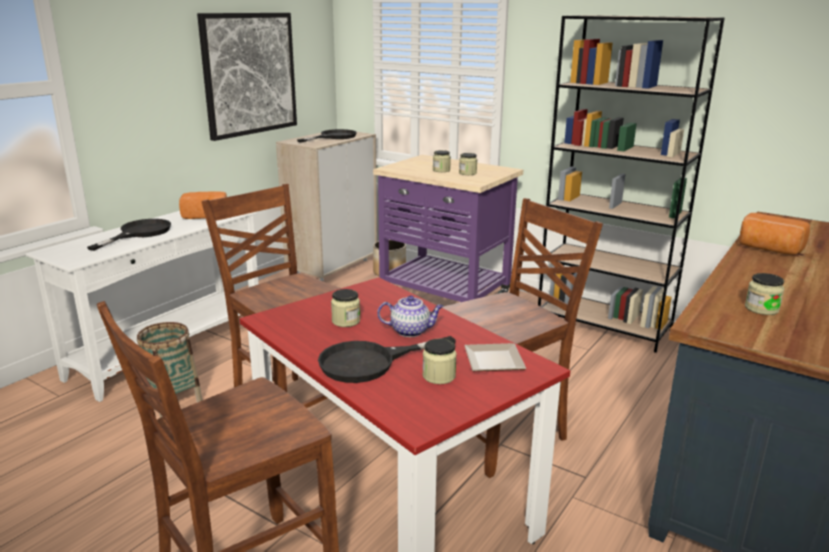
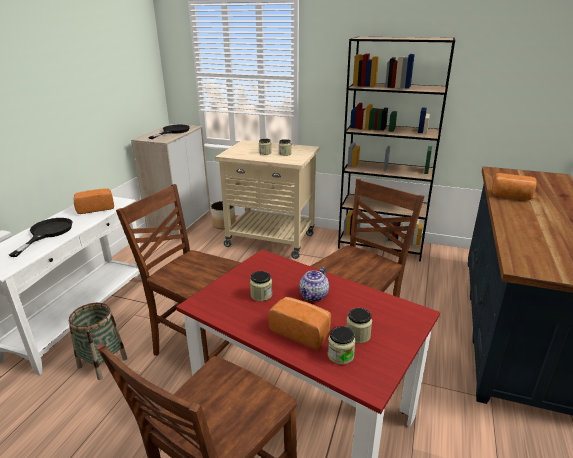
camera: 15 degrees left, 5 degrees up
(249, 74) = (105, 89): picture -> none
(370, 362) = (301, 332): black frying pan -> bread
(411, 331) = (313, 296): teapot -> teapot turned 135 degrees clockwise
(444, 299) = (271, 241): purple cart -> beige cart
(495, 360) = (387, 312): plate -> none
(761, 309) = (543, 247): jar -> jar (340, 355)

